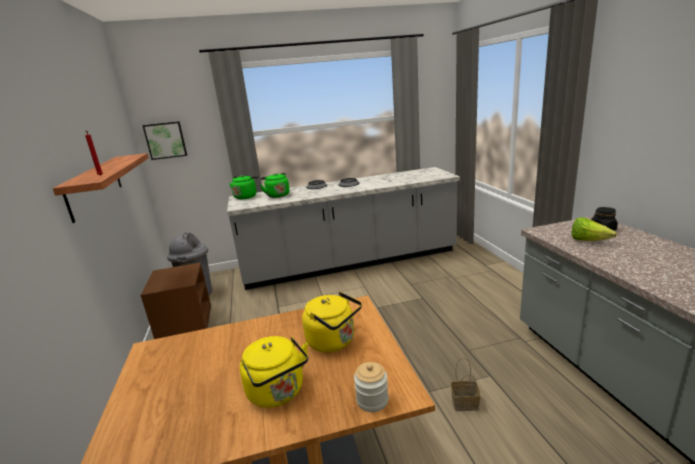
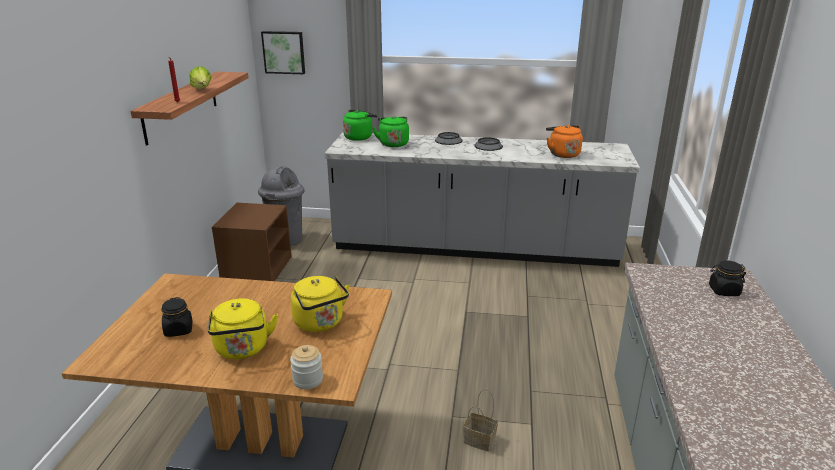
camera: 20 degrees right, 5 degrees up
(190, 396) = (178, 330): none -> black jar
(403, 179) = (562, 154): none -> orange kettle
(588, 241) = (684, 299): lettuce -> lettuce (202, 90)

